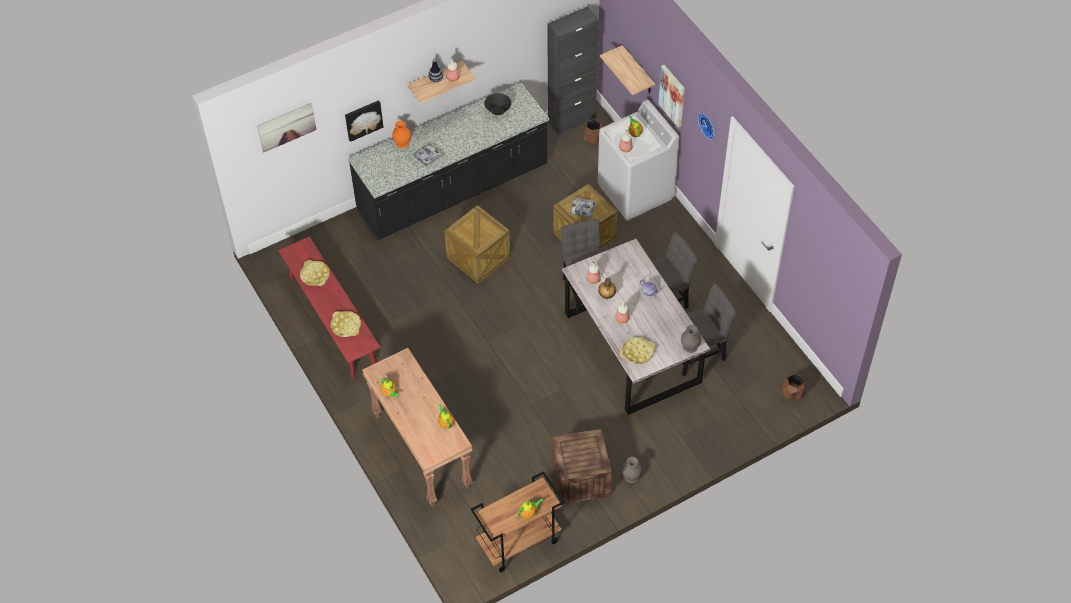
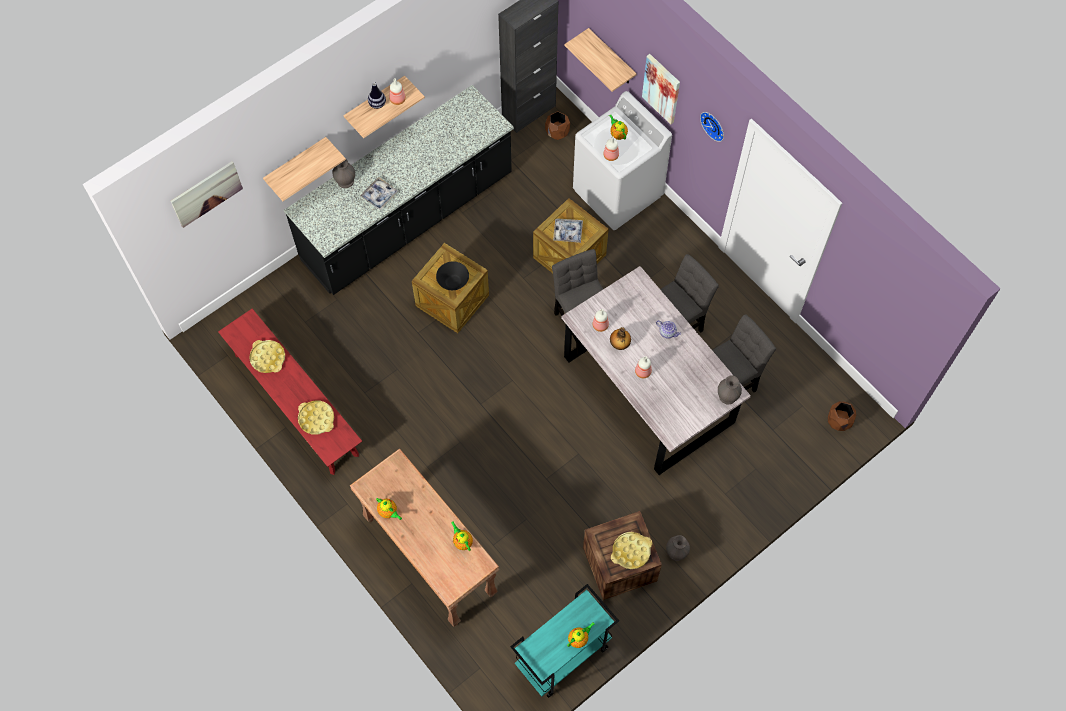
camera: 10 degrees left, 10 degrees up
(363, 119) = (296, 164): picture -> shelf
(402, 142) = (345, 180): orange vase -> grey vase
(498, 110) = (451, 124): black bowl -> black bowl (453, 282)
(518, 543) = (562, 656): brown cart -> turquoise cart
(637, 352) = (668, 413): yellow tray -> yellow tray (631, 551)

